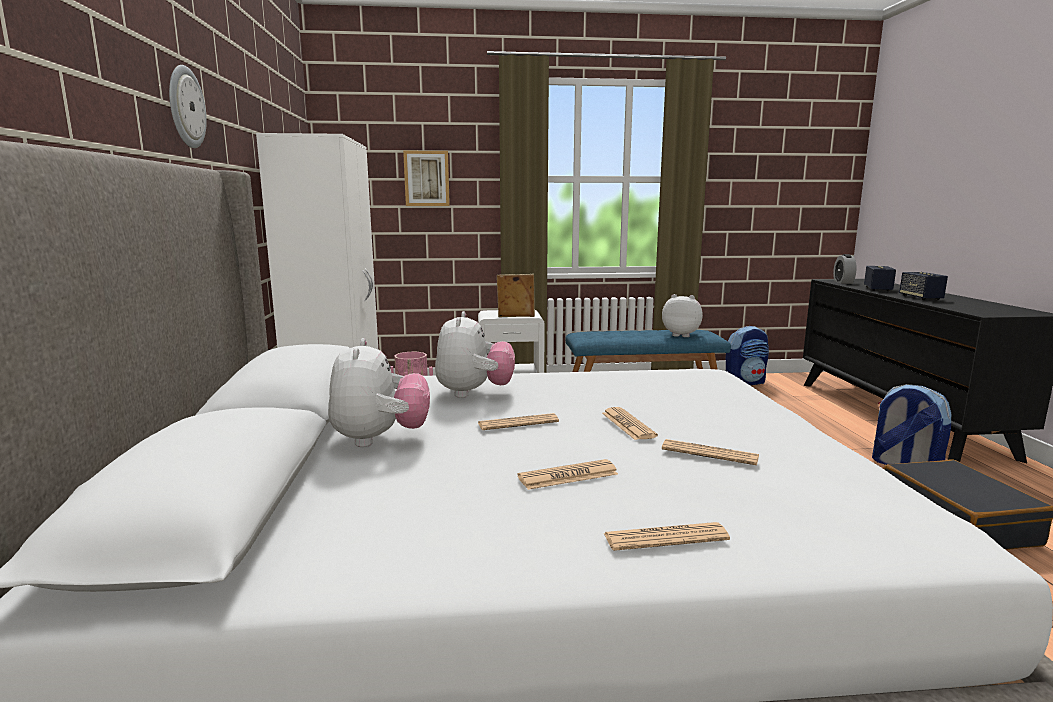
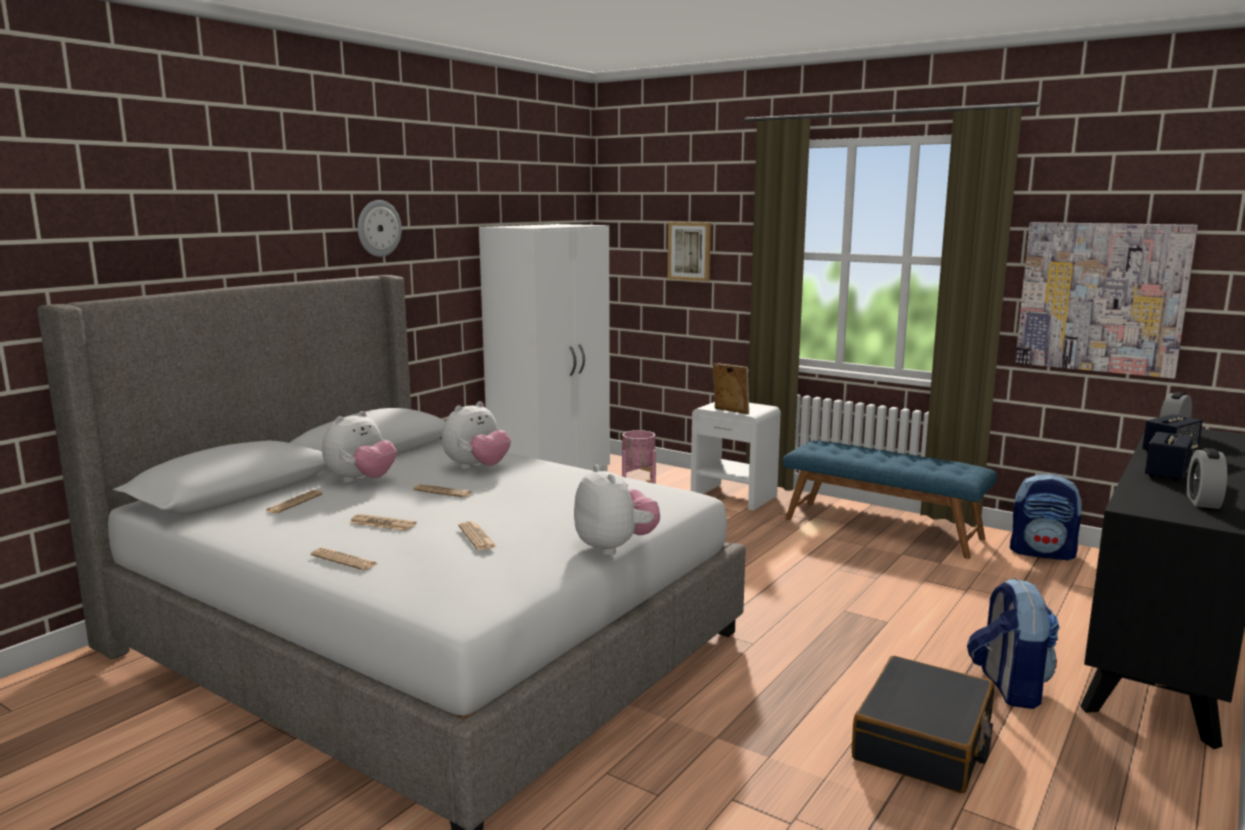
camera: 40 degrees right, 0 degrees up
(628, 425) = (496, 511): newspaper -> newspaper (294, 503)
(681, 335) = (928, 467): plush toy -> plush toy (615, 548)
(758, 201) = (1101, 297): none -> picture
(987, 306) = (1203, 502): none -> alarm clock

